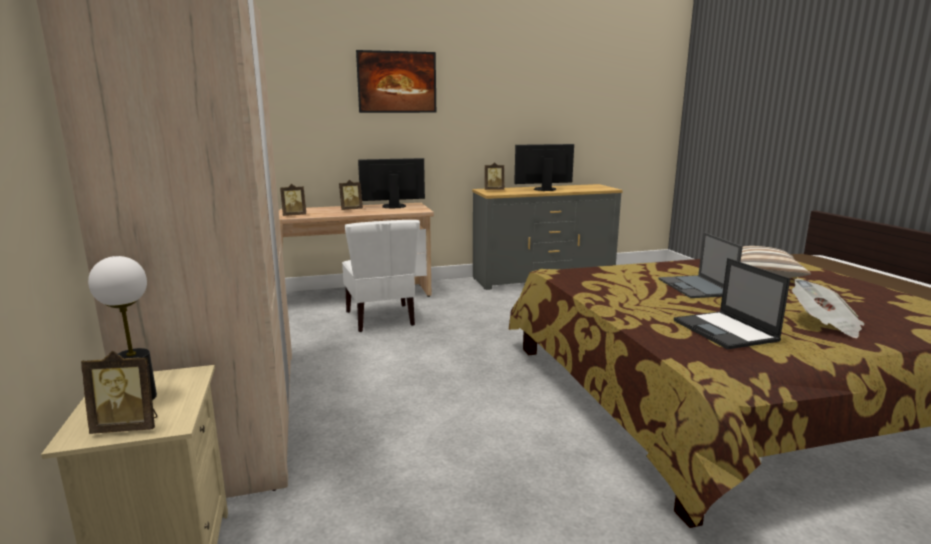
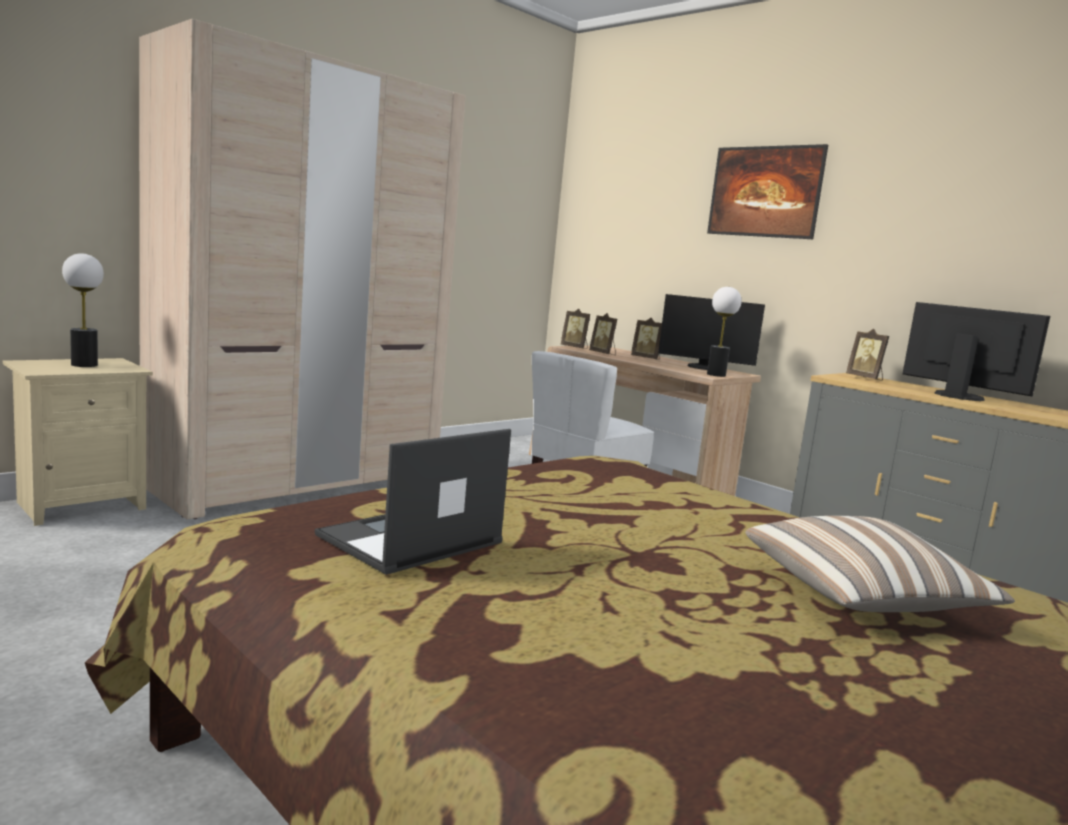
camera: 60 degrees right, 5 degrees down
(128, 427) = (37, 366): picture frame -> picture frame (603, 353)
(393, 206) = (705, 368): monitor -> monitor turned 150 degrees clockwise
(420, 209) = (716, 375): none -> table lamp
(696, 287) = (653, 533): laptop -> none
(825, 325) = (539, 630): newspaper -> none

